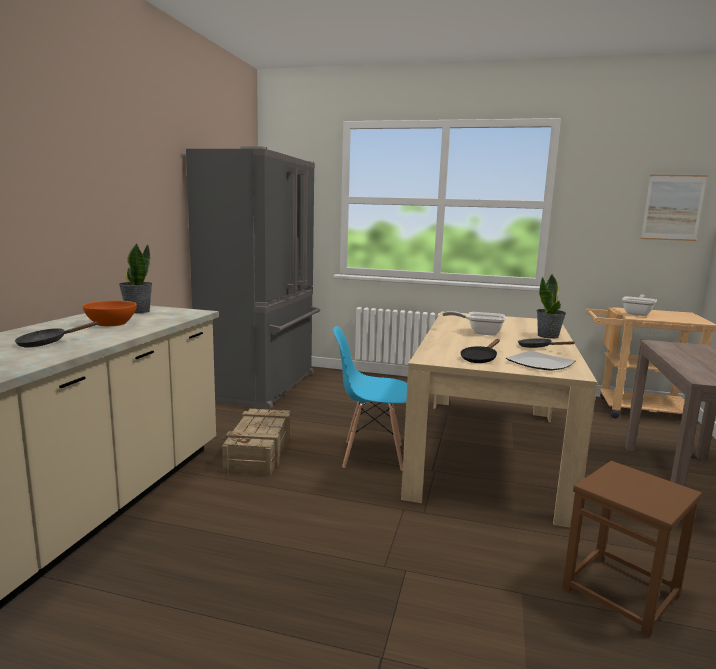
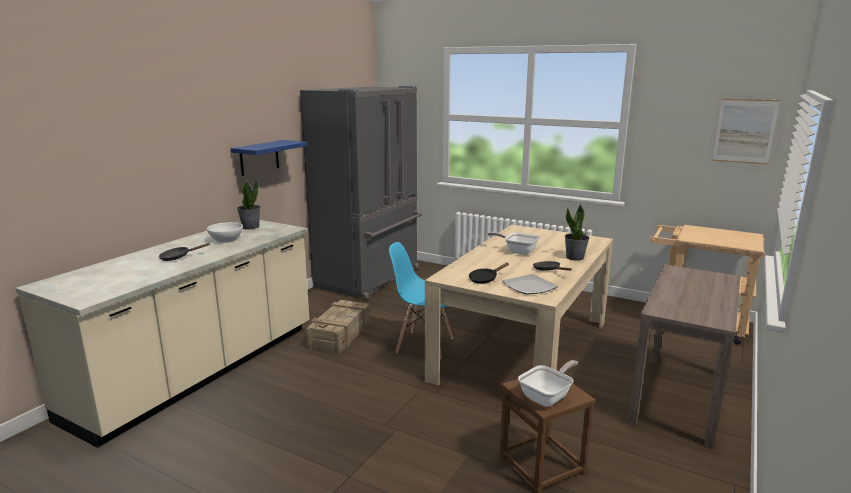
camera: 15 degrees right, 5 degrees up
(111, 323) = (226, 239): orange bowl -> white bowl
(139, 225) = (259, 157): none -> blue shelf
(638, 313) = (695, 234): frying pan -> frying pan (548, 397)

